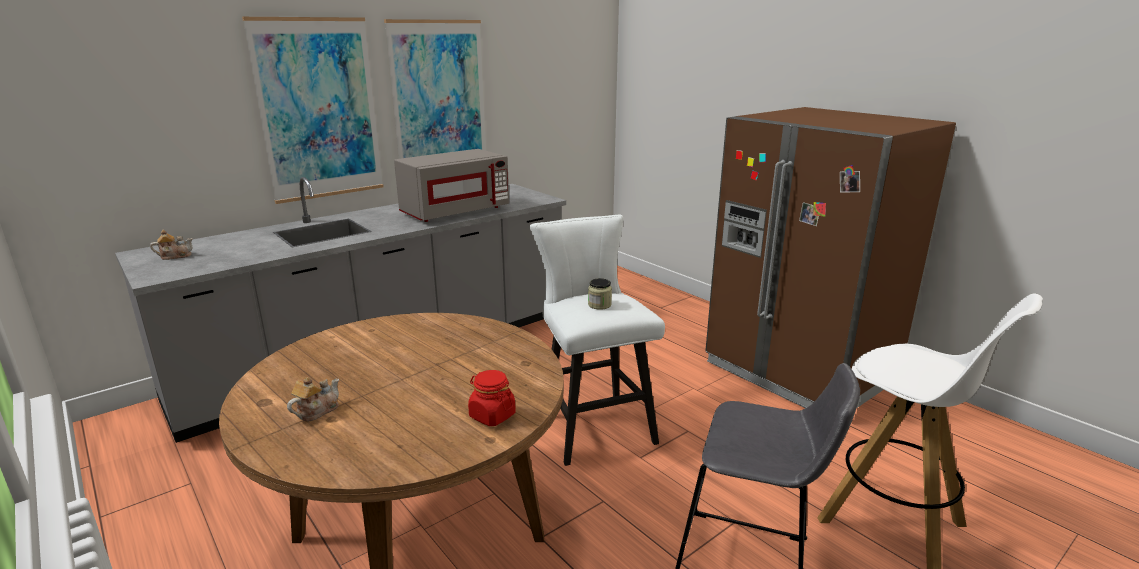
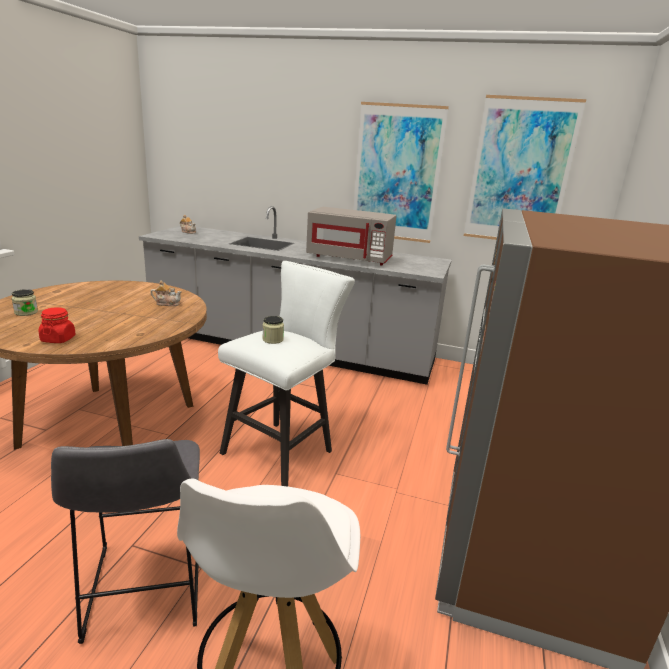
camera: 55 degrees right, 0 degrees up
(316, 411) = (50, 302): teapot -> teapot (167, 303)
(319, 110) = (303, 164): picture -> picture (520, 172)
(345, 433) = (26, 312): none -> jar

